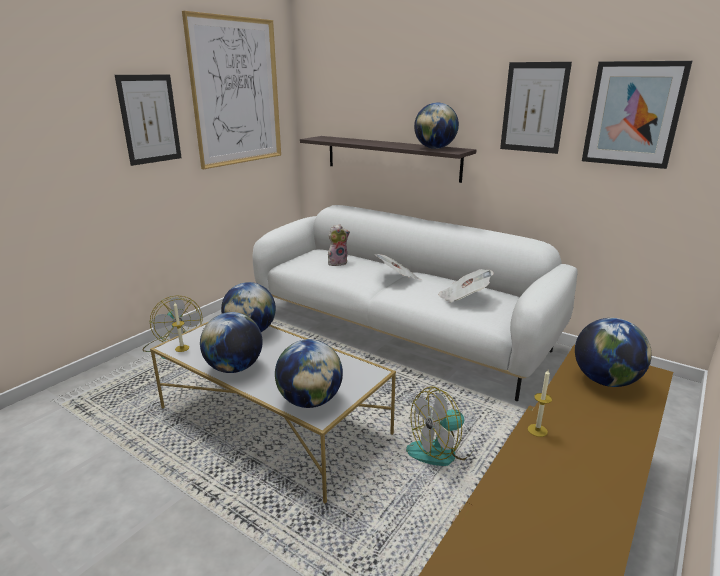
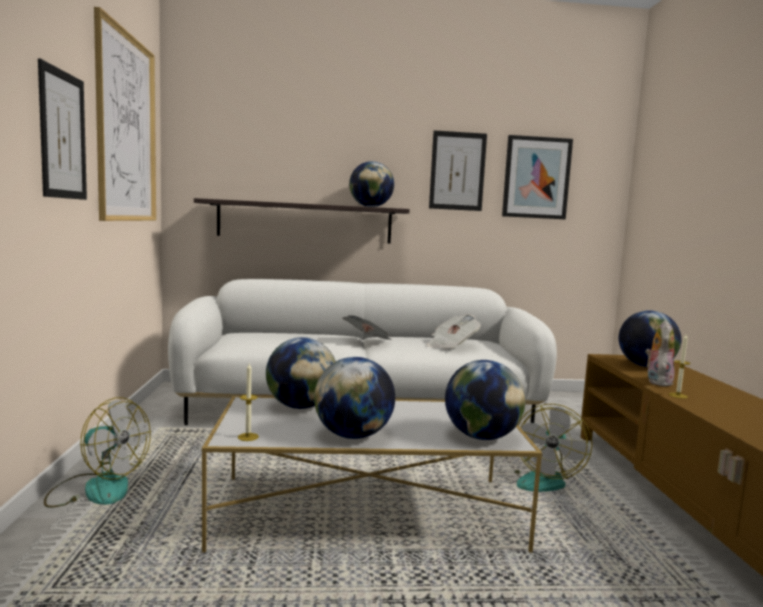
camera: 40 degrees left, 15 degrees down
(337, 262) = (282, 338): plush toy -> plush toy (657, 381)

